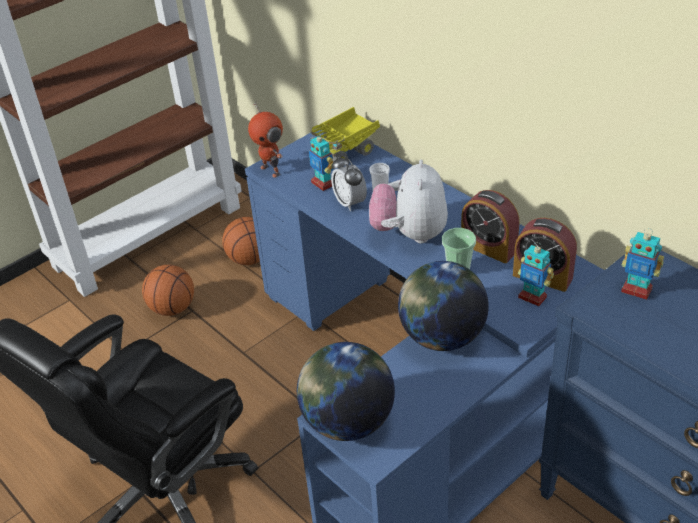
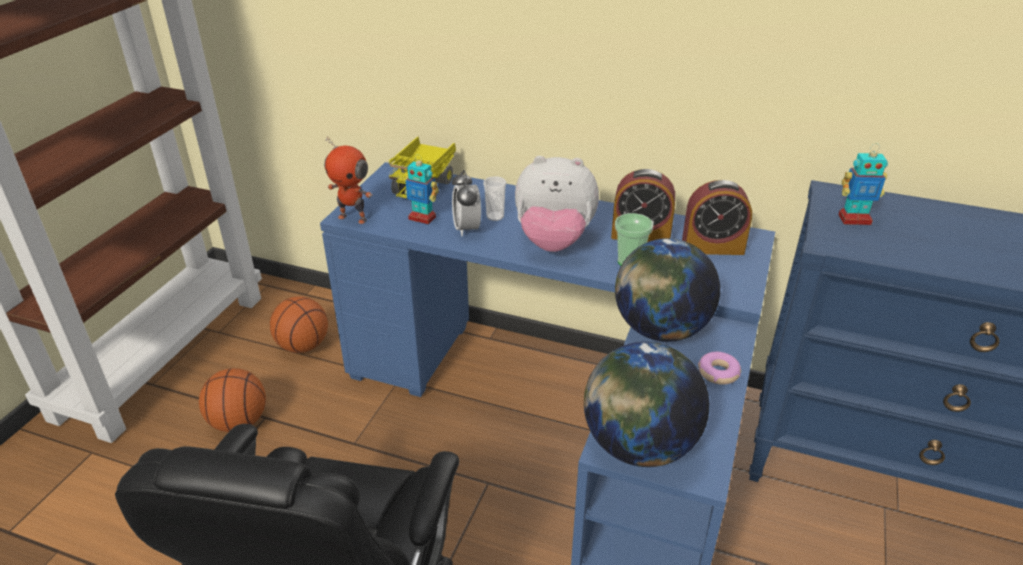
camera: 30 degrees left, 5 degrees down
(350, 203) = (467, 228): alarm clock -> alarm clock turned 45 degrees clockwise
(410, 234) = (554, 242): plush toy -> plush toy turned 60 degrees counterclockwise
(457, 387) = (718, 373): none -> donut
(532, 297) = (721, 267): toy robot -> none

